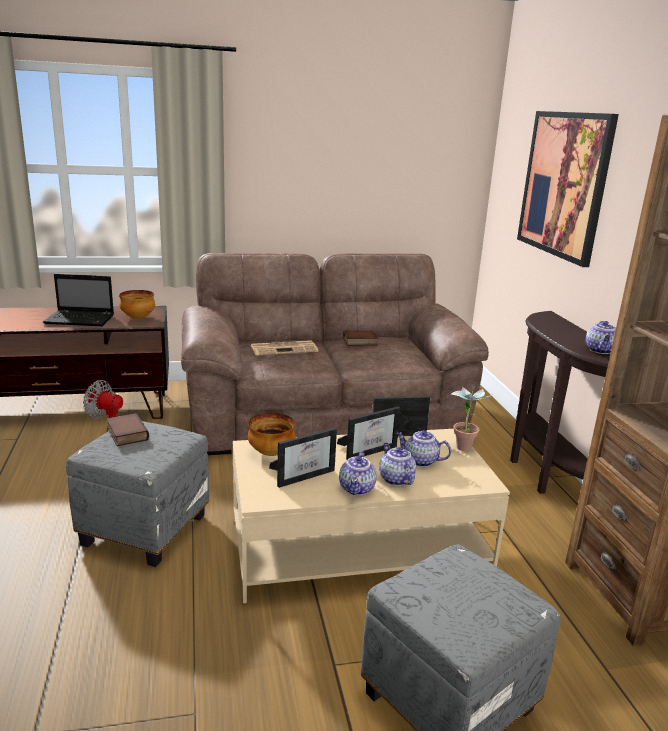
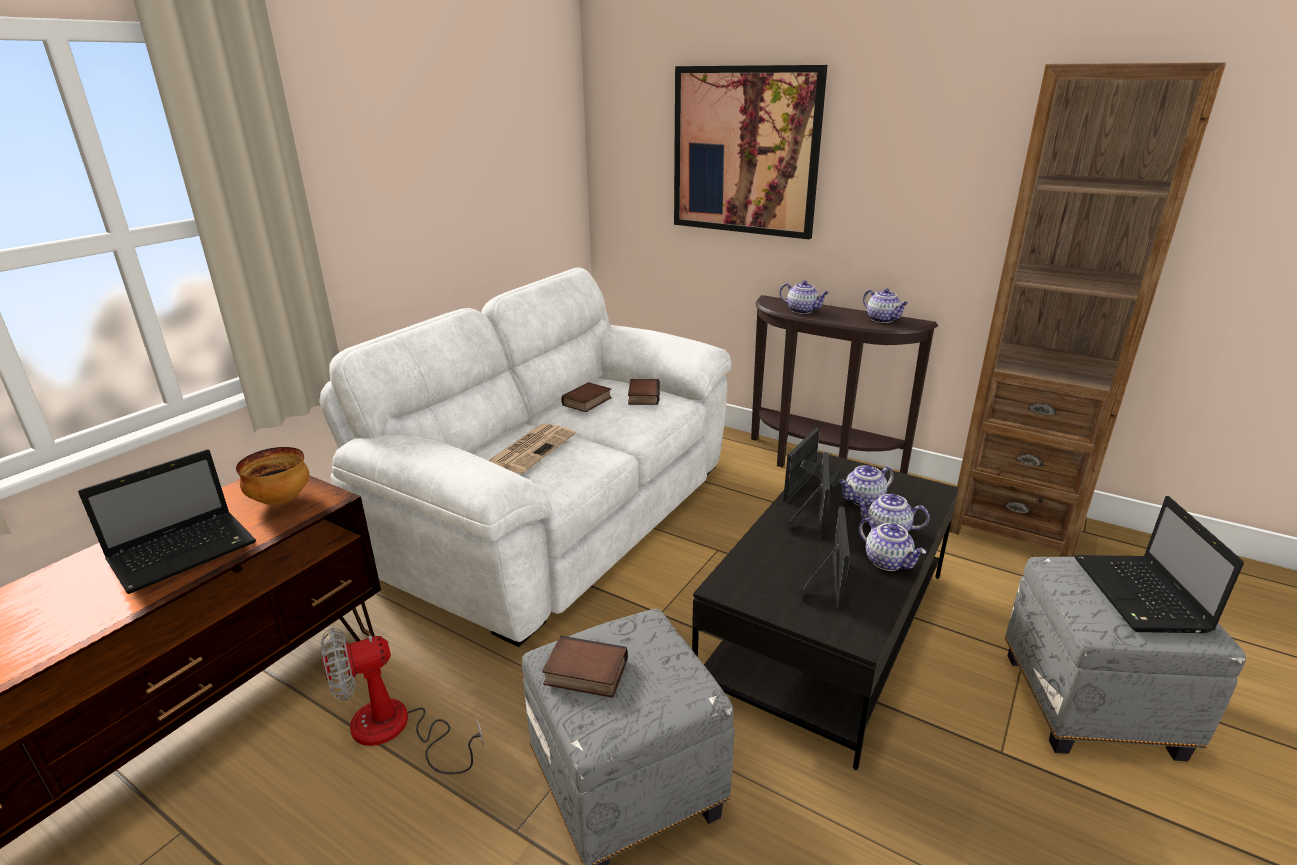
camera: 45 degrees left, 5 degrees up
(271, 452) = (754, 579): bowl -> none
(323, 415) = (557, 514): brown sofa -> white sofa
(358, 547) = (827, 629): beige coffee table -> black coffee table
(398, 351) = (642, 396): none -> book
(465, 445) = (855, 464): potted plant -> none
(471, 600) = (1141, 596): none -> laptop
(551, 326) = (803, 310): none -> teapot

